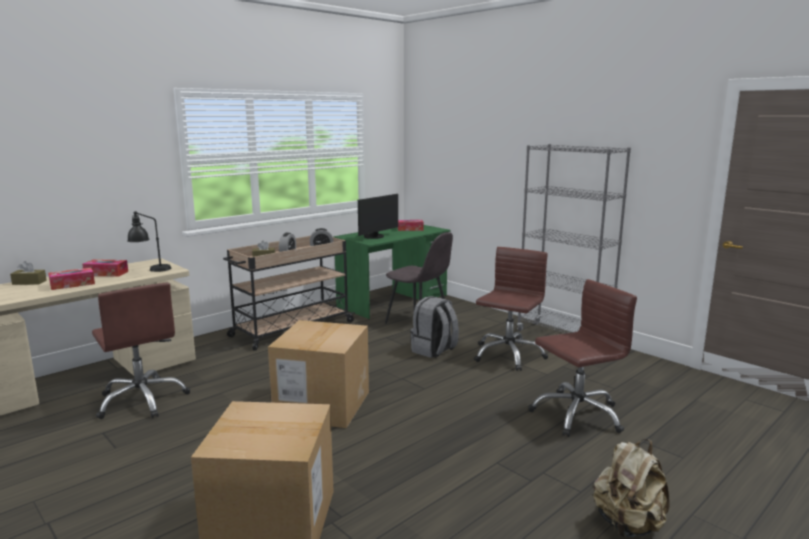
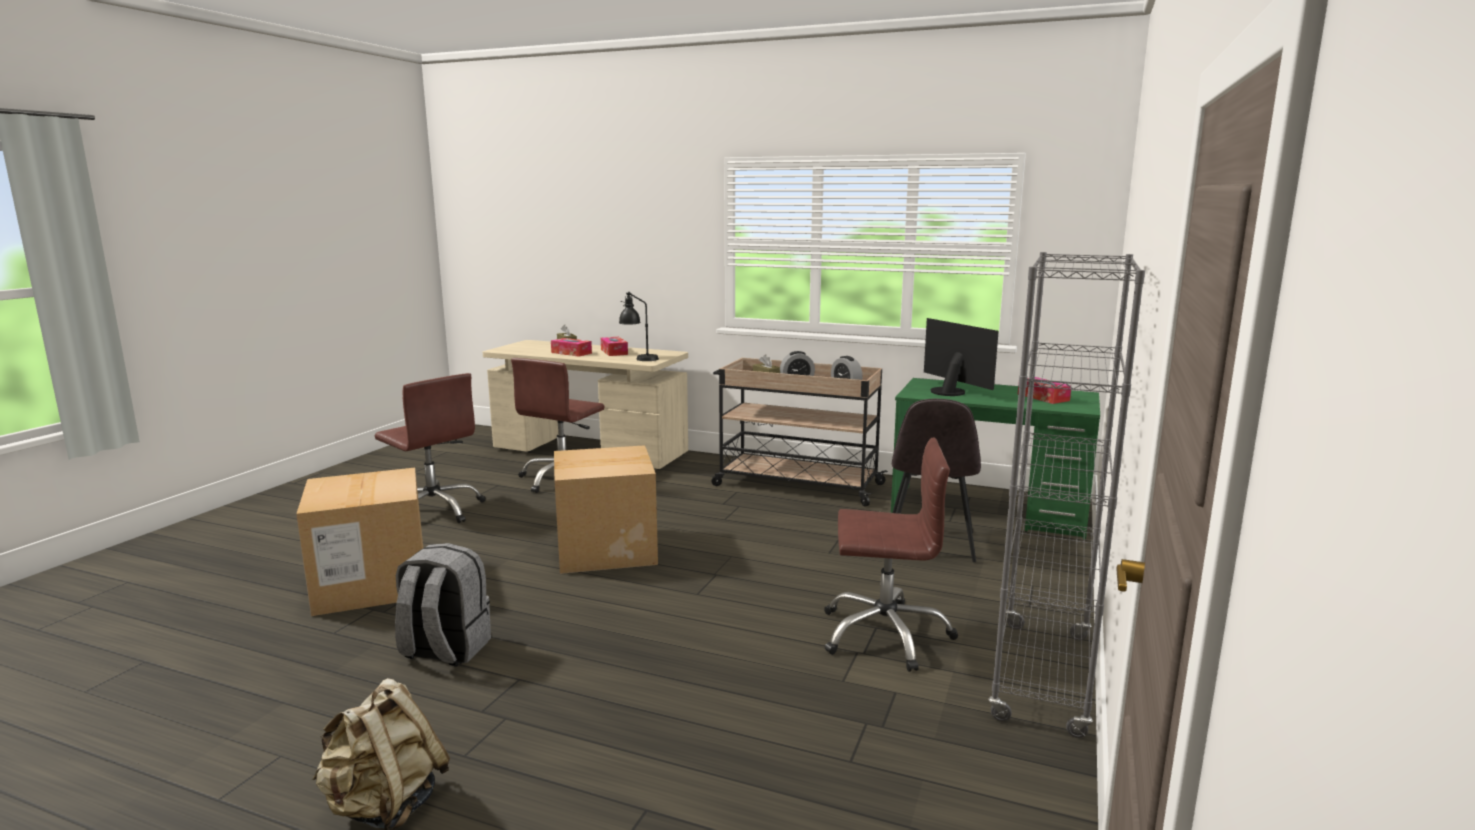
camera: 65 degrees right, 0 degrees up
(375, 237) = (950, 391): monitor -> monitor turned 135 degrees counterclockwise
(434, 350) = (832, 576): grey backpack -> grey backpack (444, 650)
(576, 414) = (704, 728): brown office chair -> brown office chair (434, 510)

